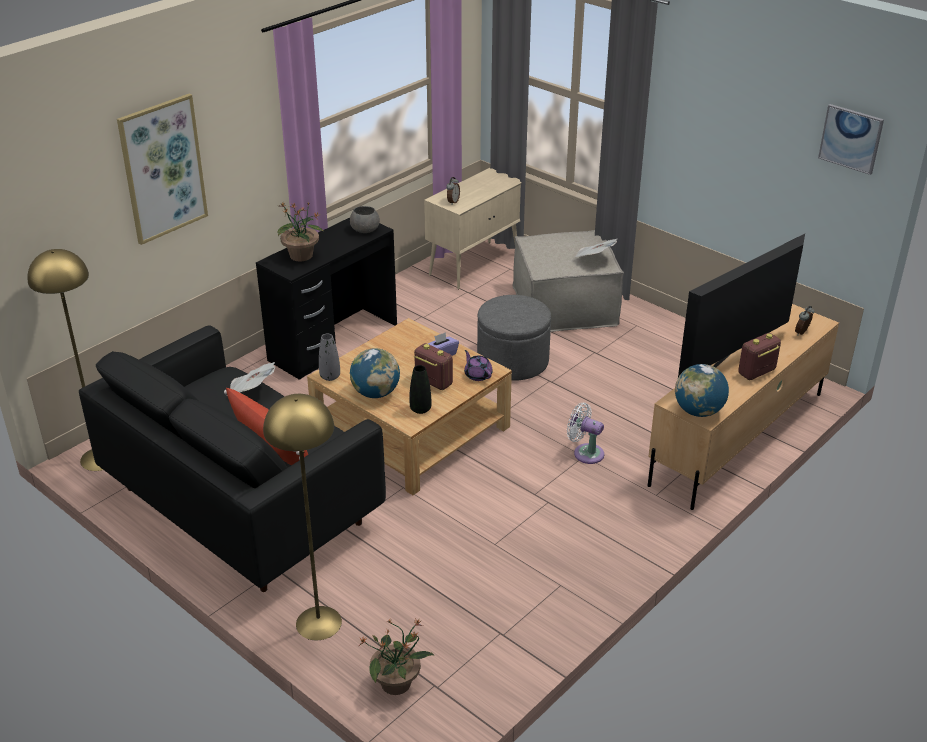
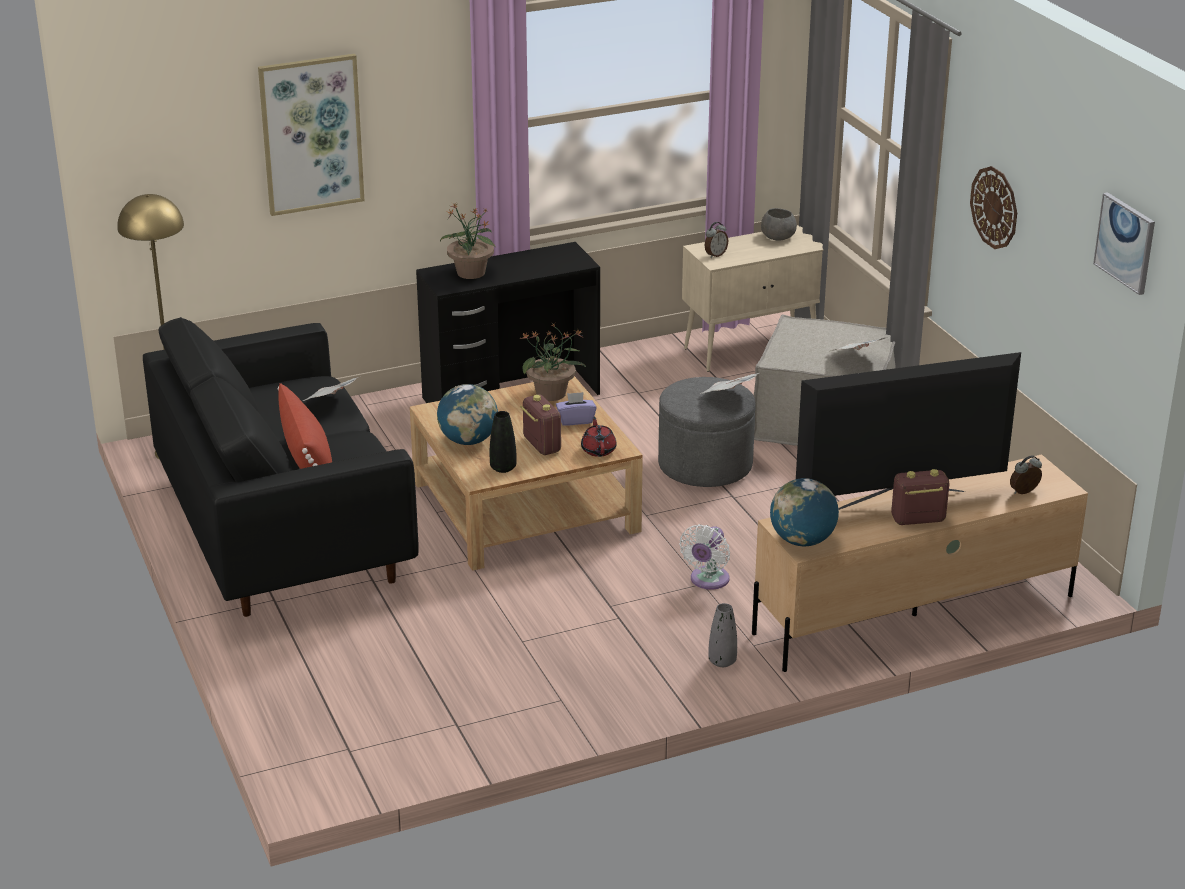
camera: 25 degrees right, 5 degrees down
(318, 623) = (277, 659): yellow floor lamp -> none
(330, 376) = (433, 413): grey vase -> grey vase (722, 661)
(364, 229) = (566, 260): grey bowl -> grey bowl (777, 236)
(397, 683) = (312, 735): potted plant -> potted plant (552, 394)
(478, 375) = (598, 450): purple teapot -> red teapot
(530, 308) = (729, 397): none -> newspaper
(585, 453) = (708, 581): white fan -> white fan turned 120 degrees counterclockwise
(702, 129) = (994, 207): none -> wall clock

